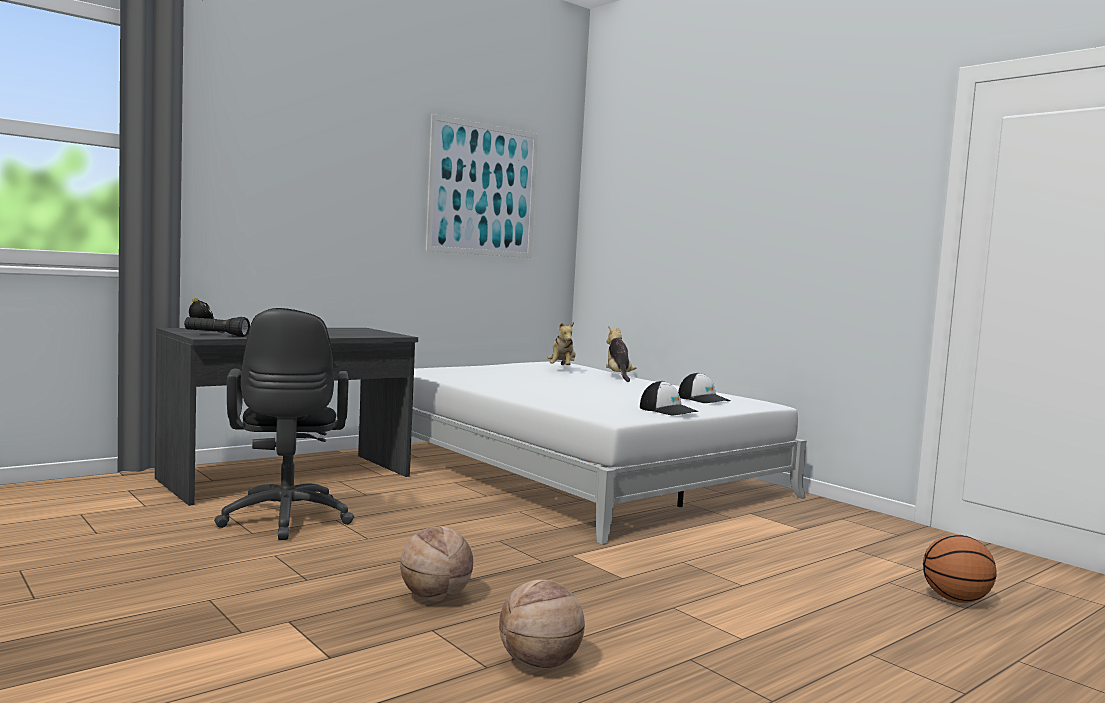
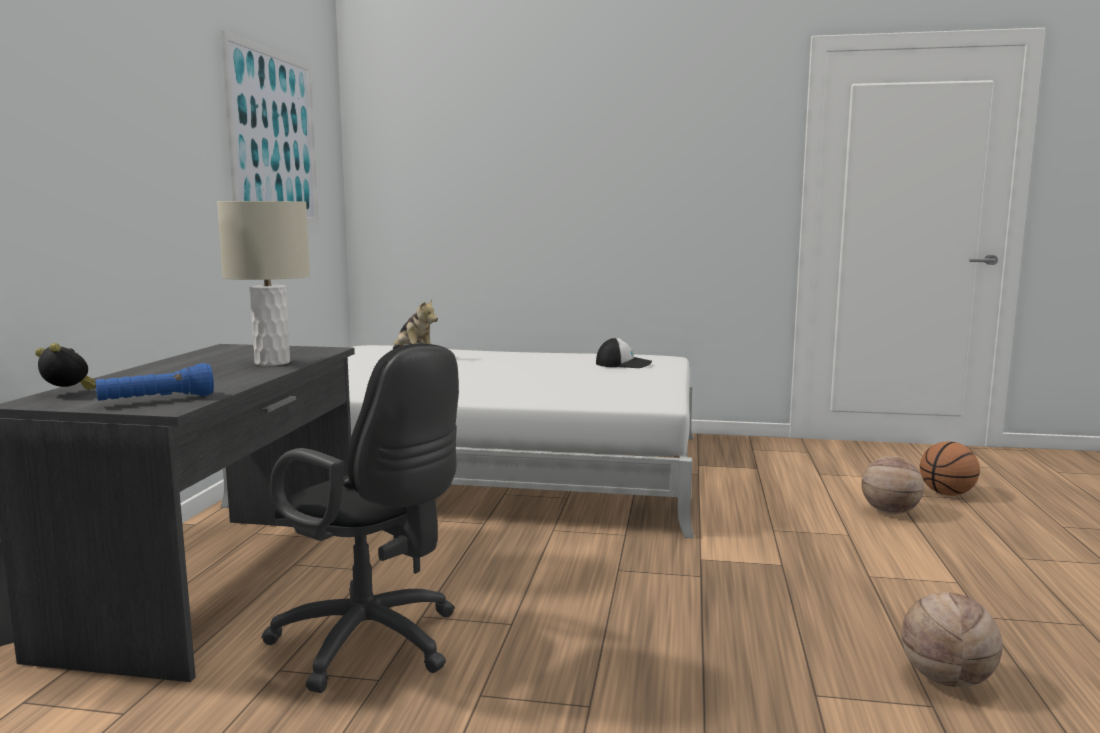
camera: 40 degrees left, 5 degrees up
(216, 335) = (157, 400): black flashlight -> blue flashlight
(339, 334) = (273, 362): none -> beige table lamp
(435, 598) = (733, 660): basketball -> basketball (890, 512)
(618, 377) = (474, 353): plush toy -> none
(668, 410) = (654, 383): cap -> none

